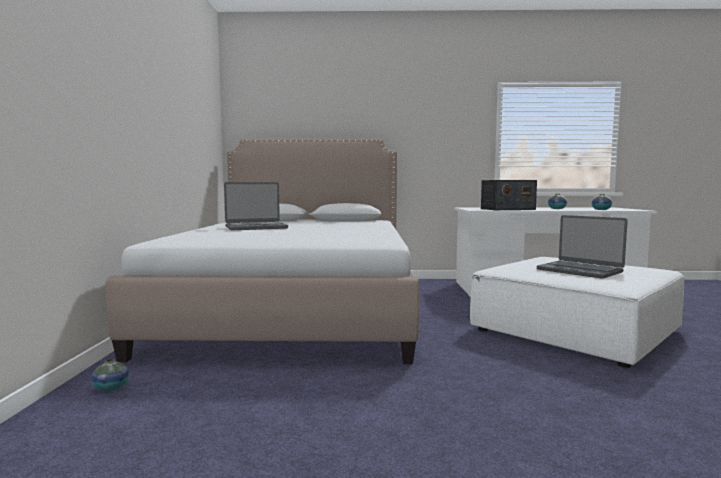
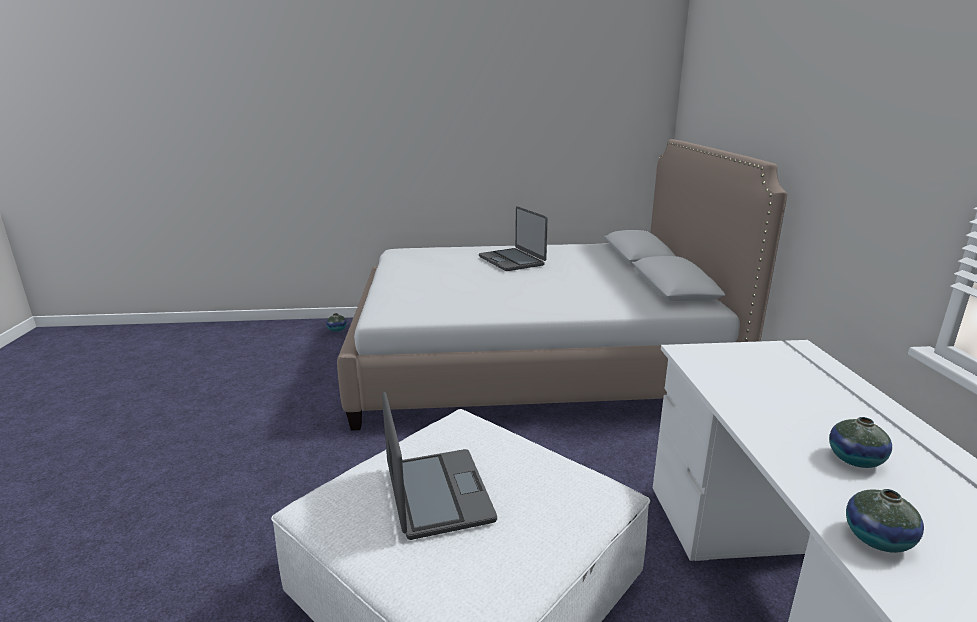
camera: 85 degrees right, 15 degrees up
(507, 209) = (747, 385): radio -> none
(579, 270) = (437, 494): laptop -> laptop turned 120 degrees clockwise

